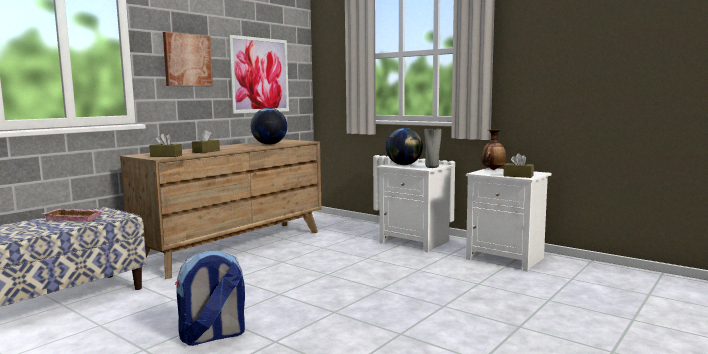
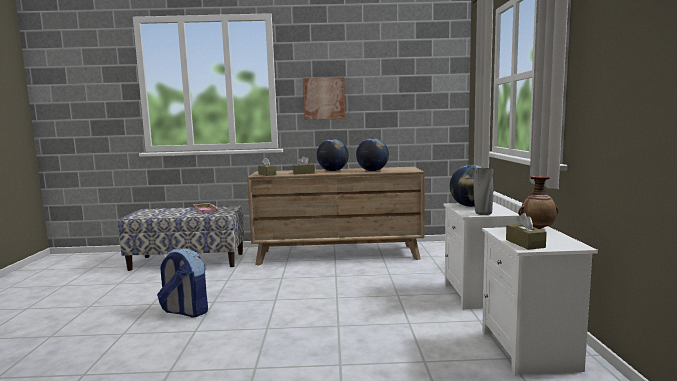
camera: 50 degrees right, 0 degrees up
(226, 147) = (333, 171): none -> globe
(259, 75) = (399, 107): picture -> none

